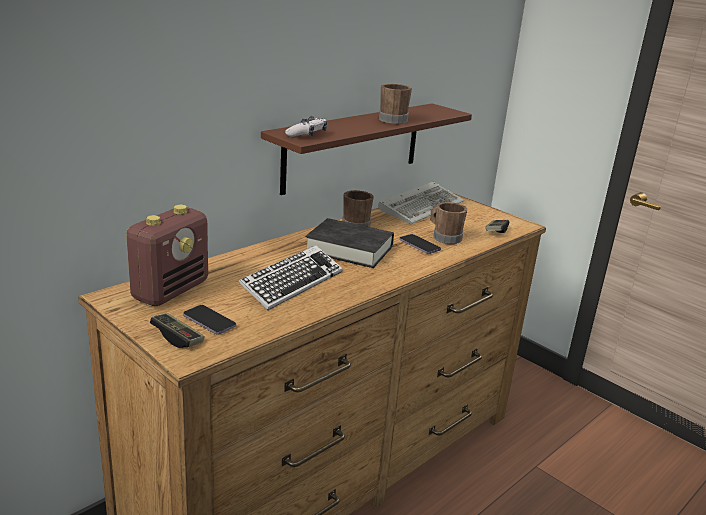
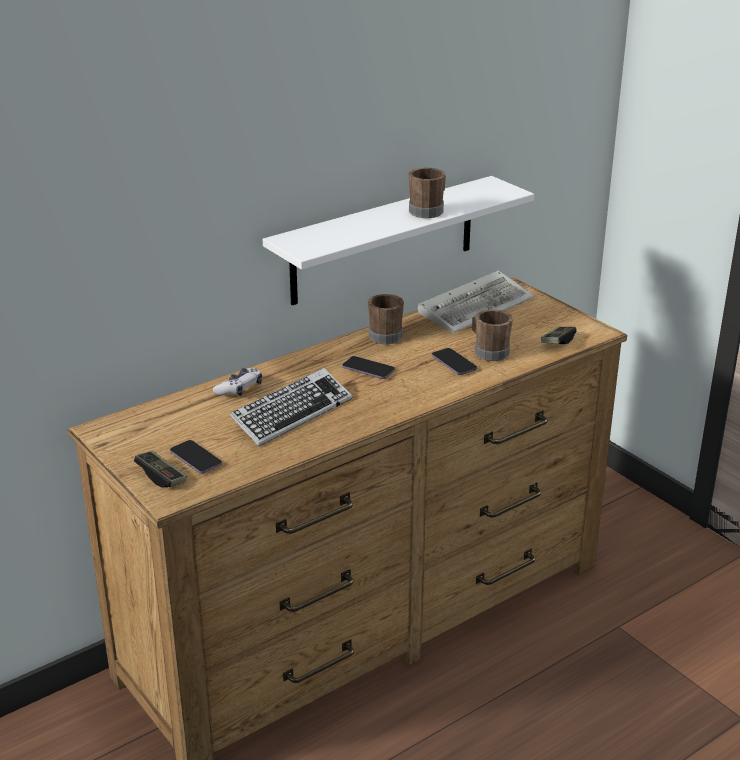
camera: 10 degrees right, 5 degrees up
(171, 290) = (161, 422): radio -> none
(307, 134) = (313, 242): game controller -> game controller (239, 389)
(349, 249) = (368, 369): black book -> phone
(353, 147) = (383, 240): brown shelf -> white shelf

